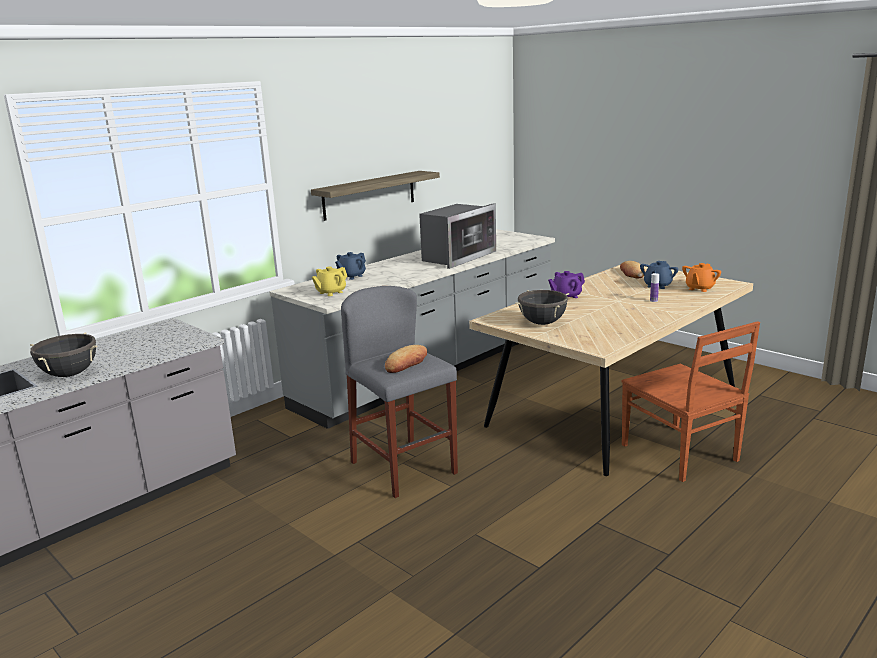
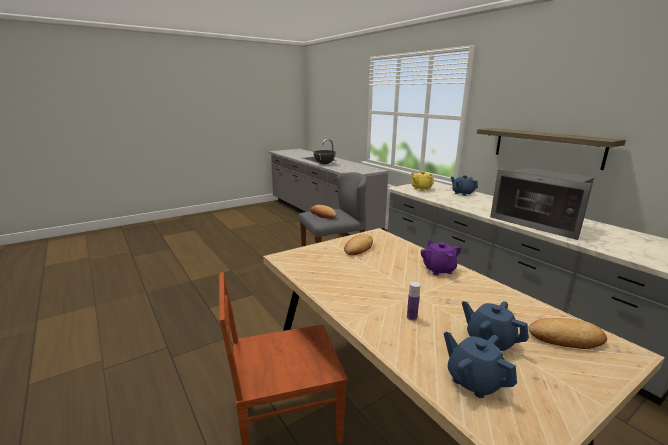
camera: 100 degrees right, 0 degrees up
(542, 323) = (358, 248): black cooking pot -> bread
(699, 288) = (474, 381): orange teapot -> blue teapot

